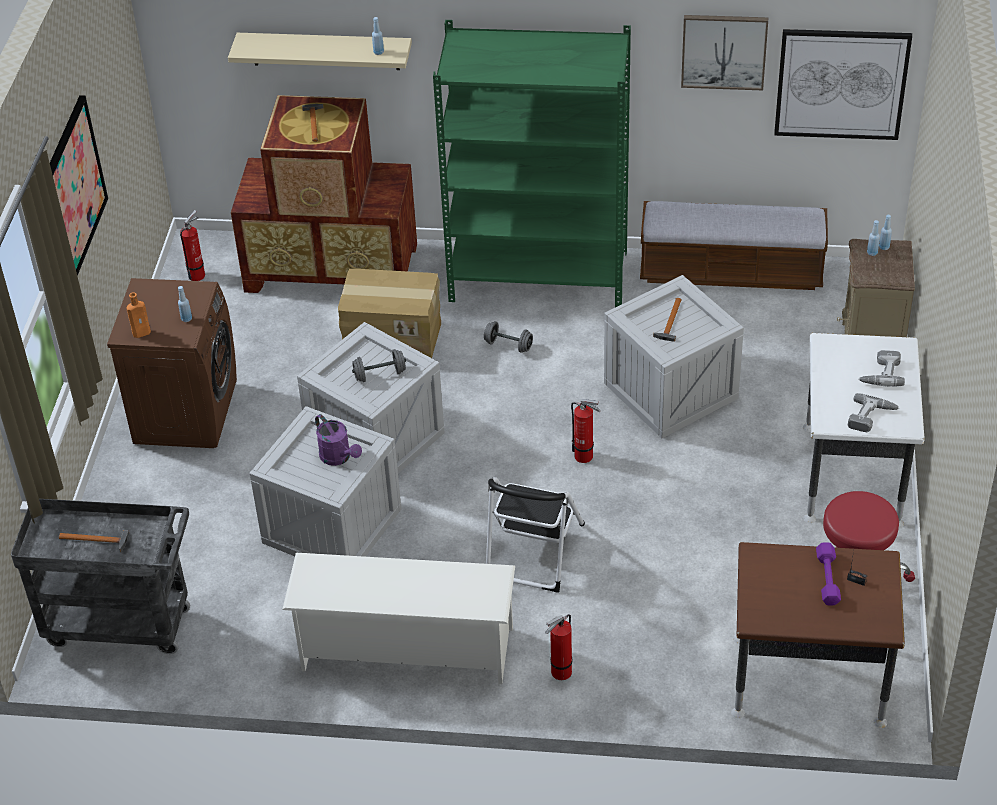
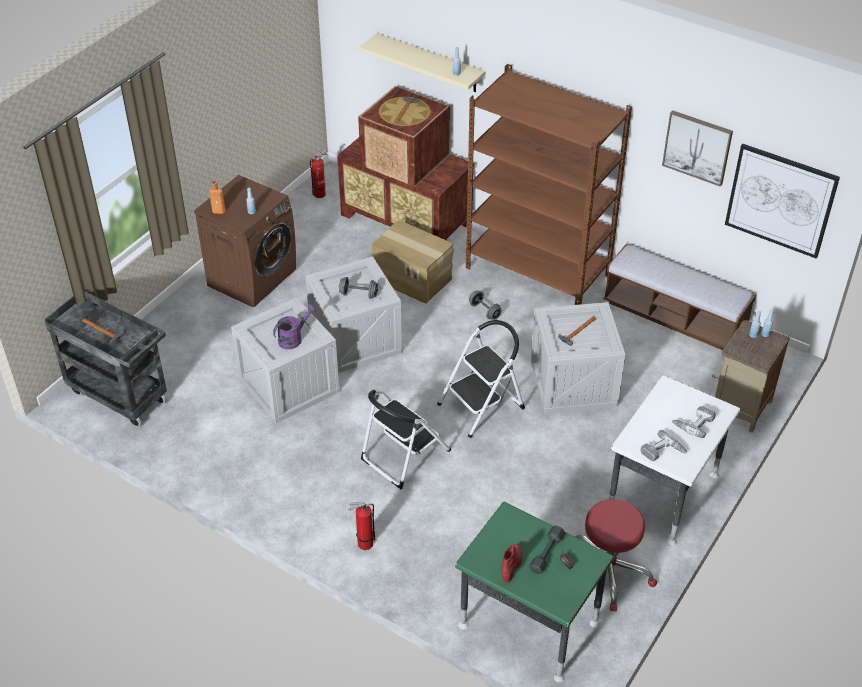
camera: 25 degrees right, 0 degrees up
(74, 187) = (204, 99): picture -> none
(339, 458) = (293, 338): purple watering can -> purple watering can turned 120 degrees counterclockwise
(405, 649) = (277, 485): white shoe rack -> none
(539, 276) = (537, 272): green bookcase -> brown bookcase
(586, 457) = (483, 405): fire extinguisher -> step ladder
(800, 608) = (511, 565): none -> red boot
(807, 680) = (528, 624): brown desk -> green desk
(828, 578) = (546, 553): purple dumbbell -> grey dumbbell

